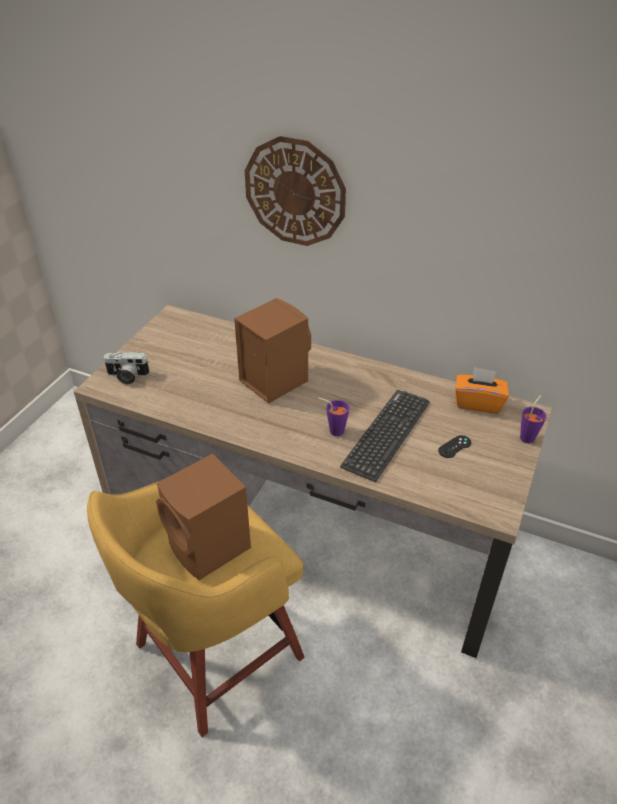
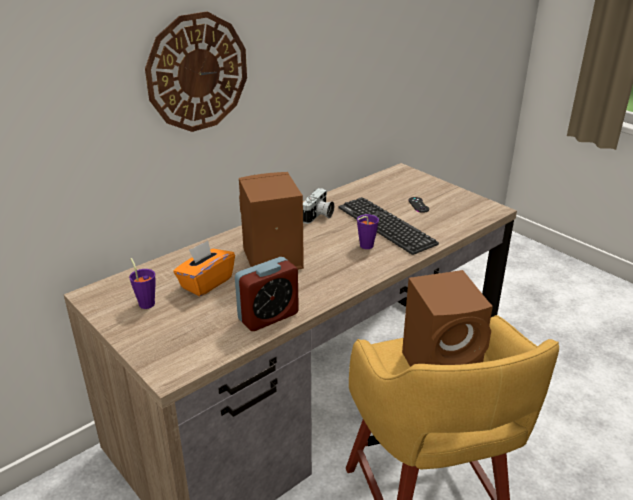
camera: 65 degrees left, 10 degrees down
(127, 376) = (174, 348): camera -> camera (319, 216)
(187, 407) = (268, 316): none -> alarm clock
(478, 403) = (377, 183): orange tissue box -> orange tissue box (206, 283)
(528, 436) = (425, 178): purple cup -> purple cup (146, 302)

